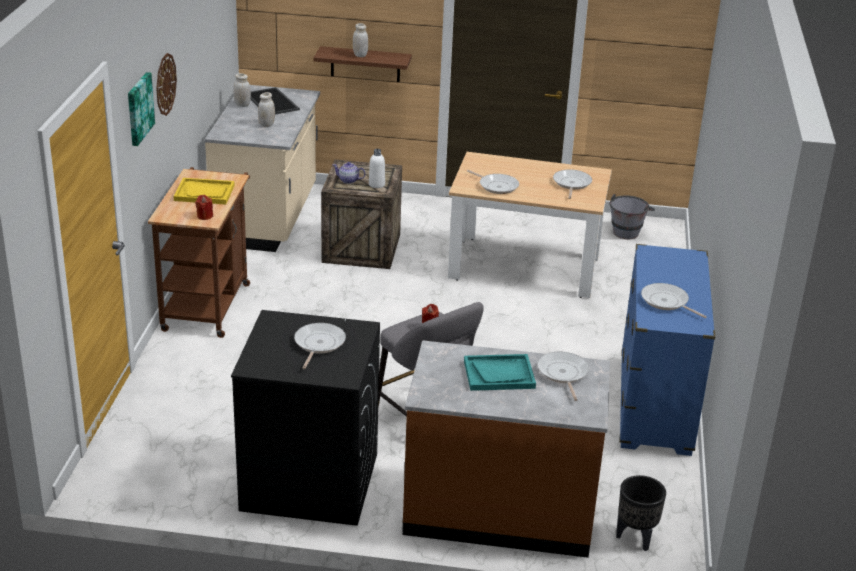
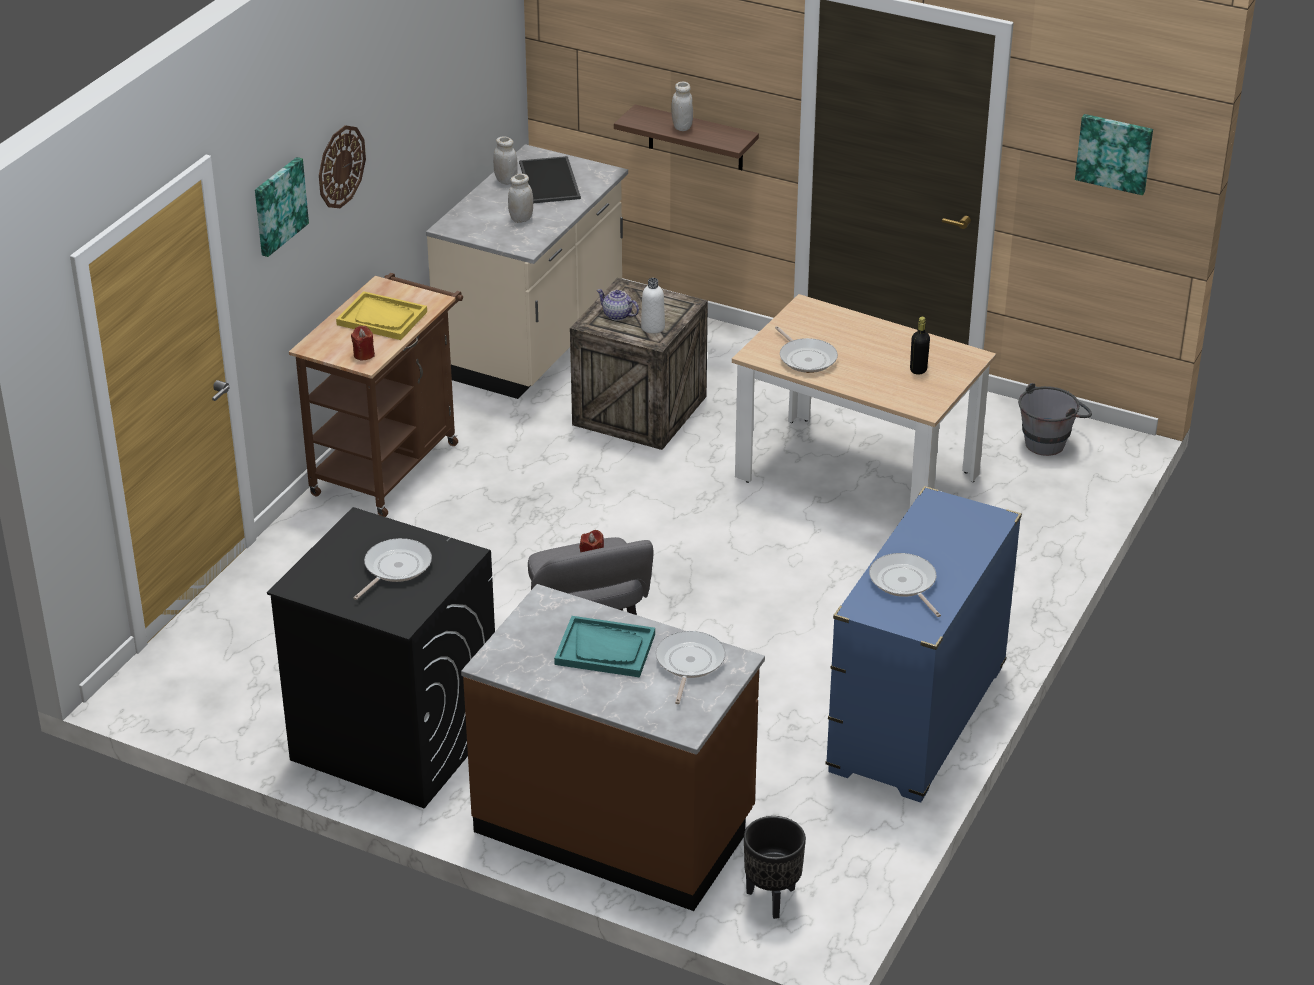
camera: 20 degrees right, 5 degrees up
(571, 184) = (918, 370): frying pan -> black bottle
(662, 32) = (1114, 153): none -> picture

